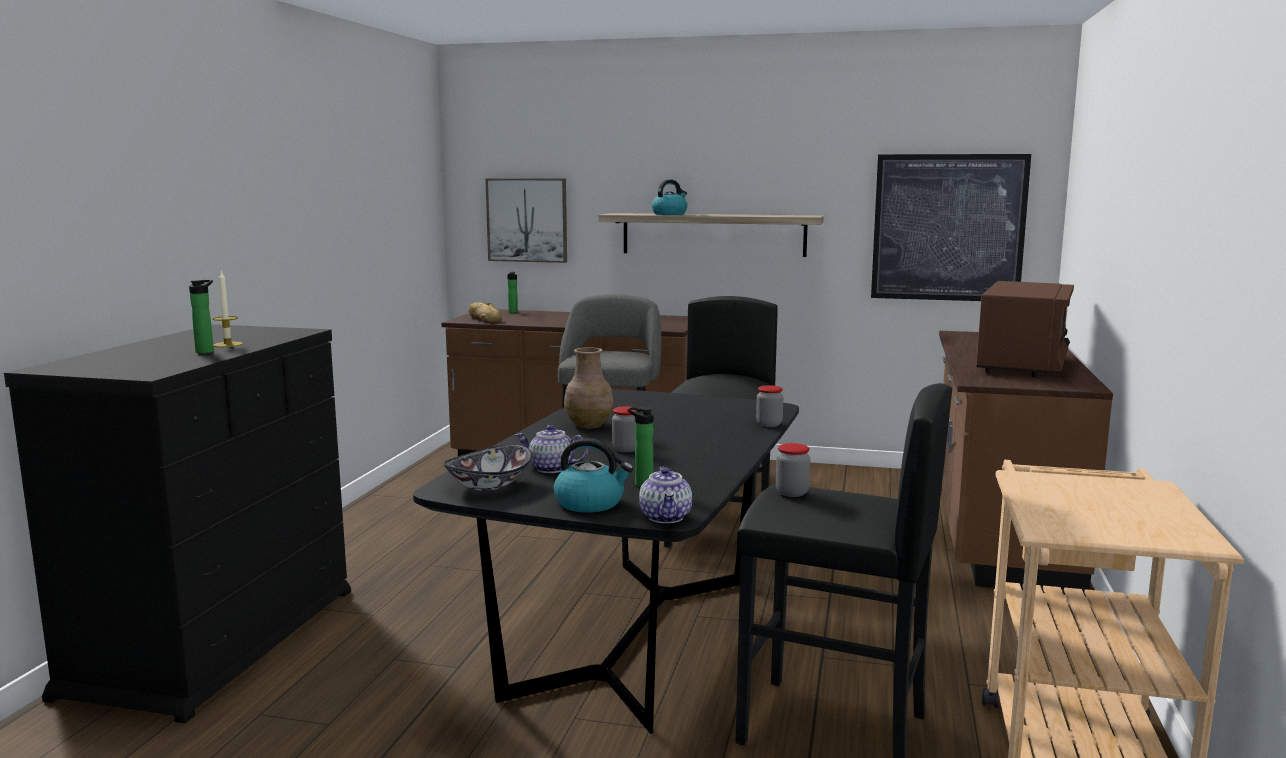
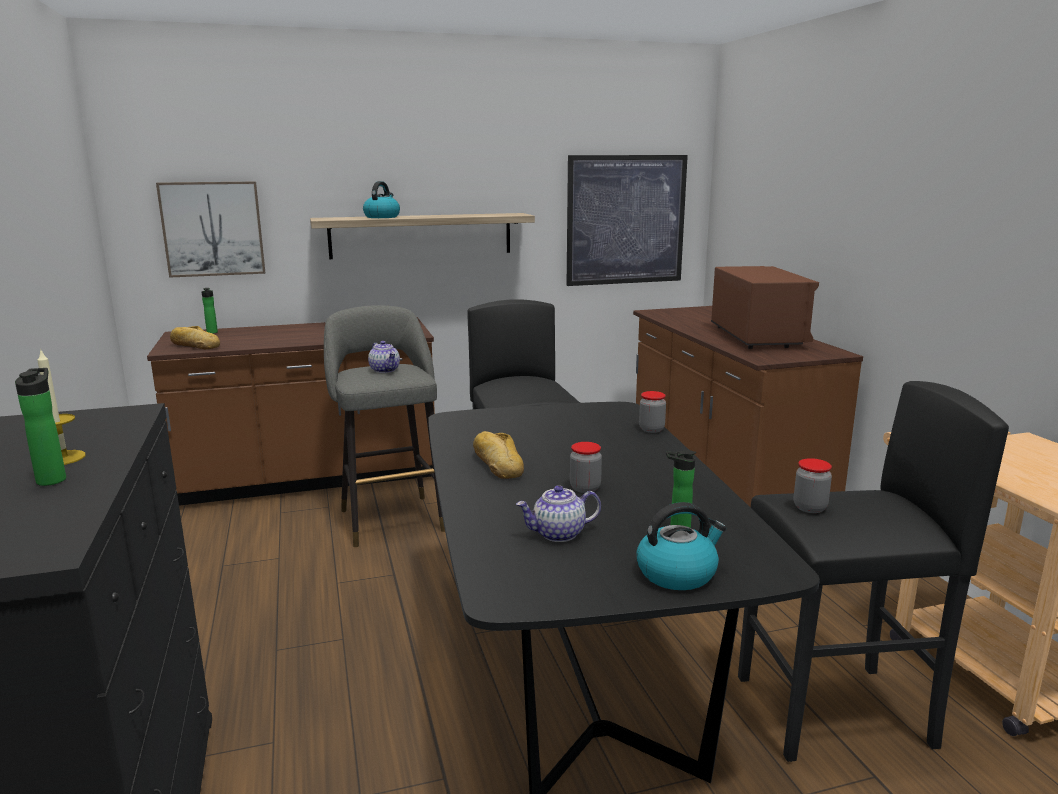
camera: 30 degrees left, 5 degrees up
(489, 486) = (538, 578): bowl -> none
(589, 425) = (497, 464): brown vase -> bread
(666, 517) = (774, 571): teapot -> teapot (385, 370)

